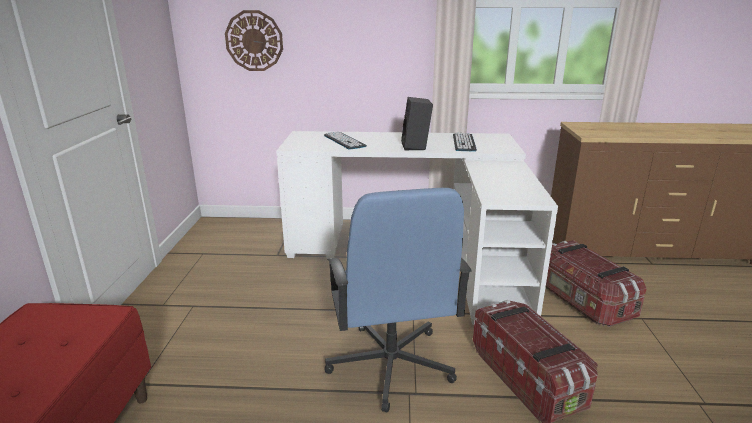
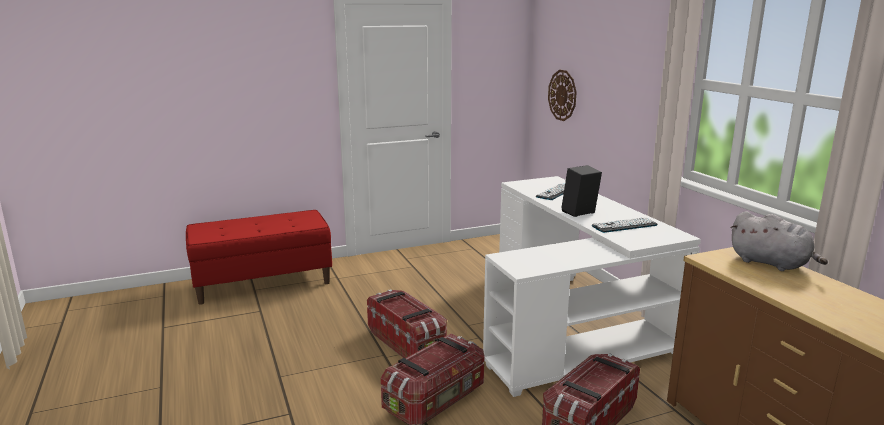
camera: 65 degrees right, 5 degrees down
(390, 365) = (407, 342): blue office chair -> storage box
(604, 125) = (771, 264): none -> grey plush toy

